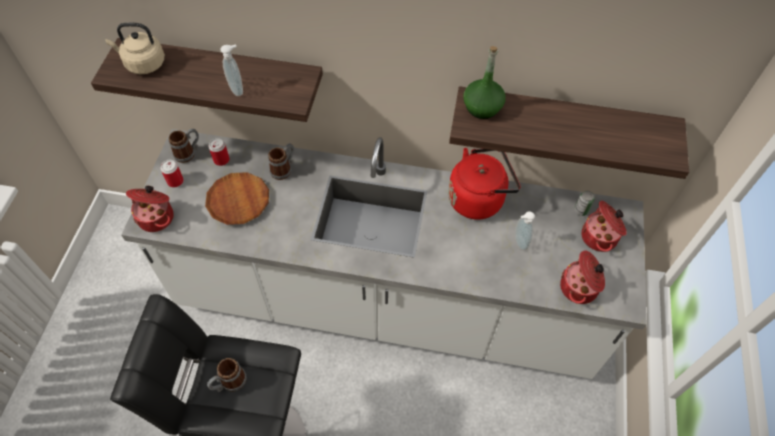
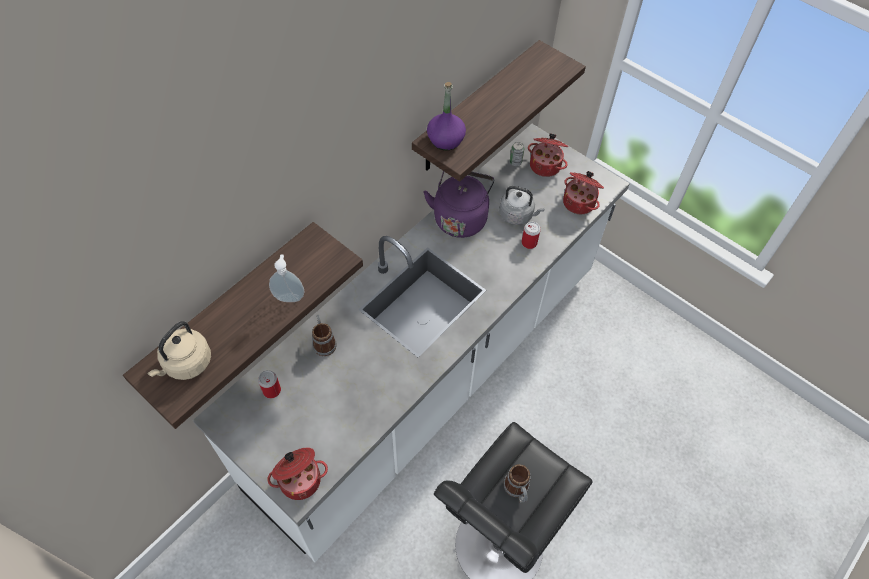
camera: 60 degrees left, 0 degrees up
(175, 181) = (266, 444): can -> can (529, 243)
(188, 152) = (238, 417): mug -> none
(238, 201) = (333, 397): brown plate -> none
(478, 198) = (460, 217): red kettle -> purple kettle
(482, 107) = (445, 140): green bottle -> purple bottle
(519, 242) = (518, 215): soap dispenser -> grey kettle

